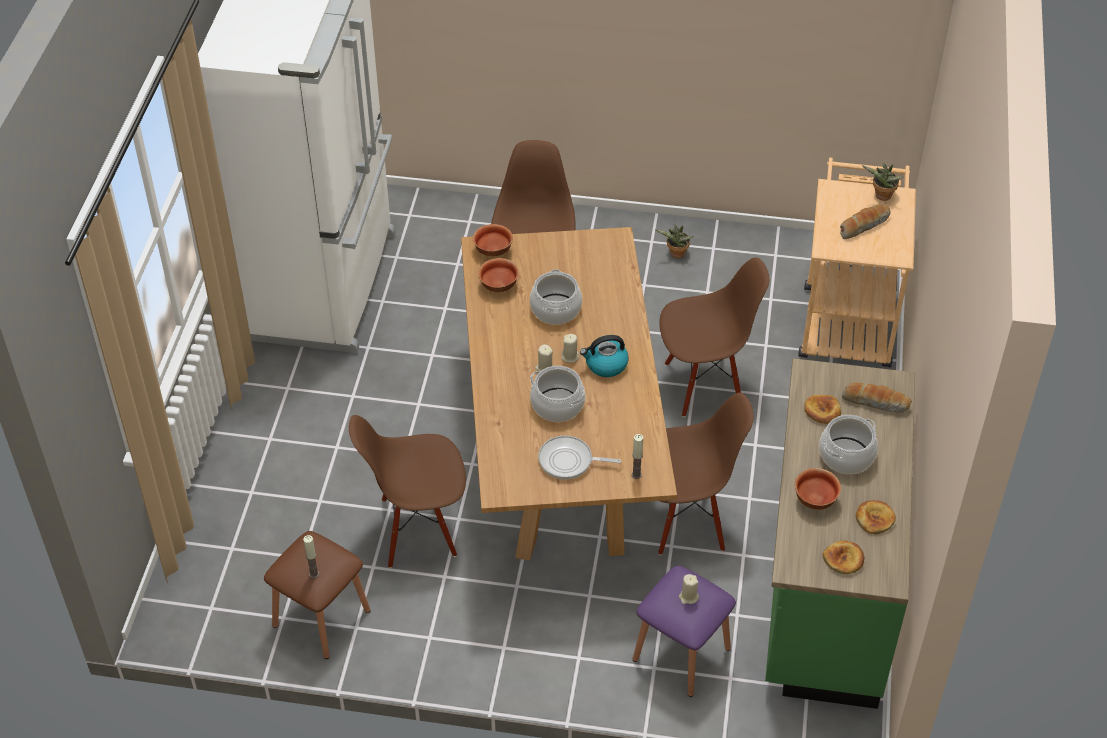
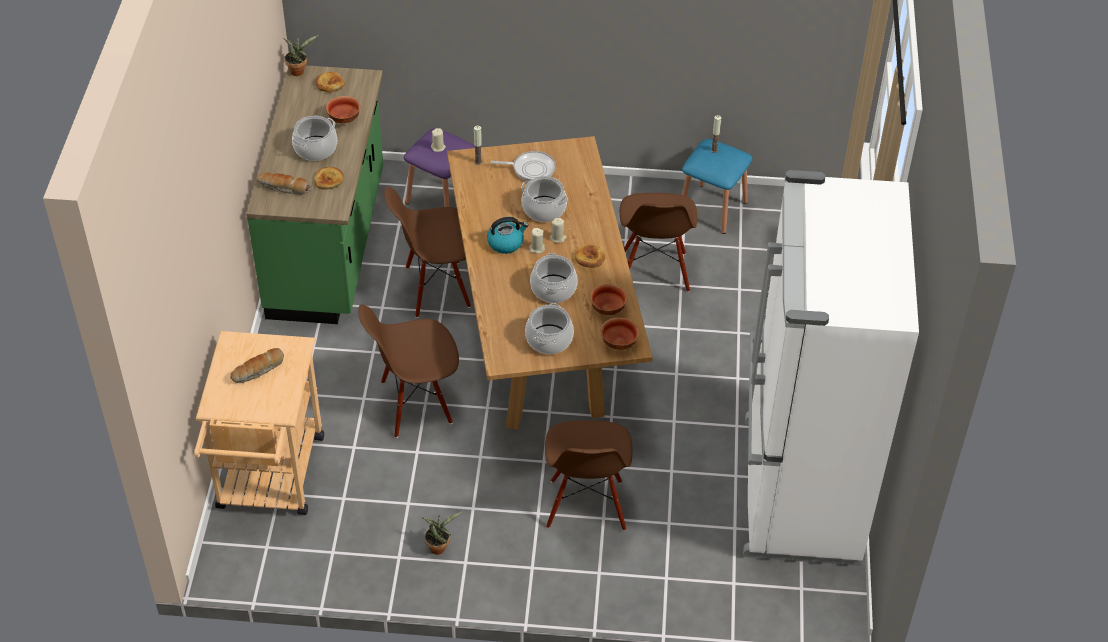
camera: 175 degrees right, 0 degrees up
(321, 618) = (712, 208): brown stool -> blue stool
(417, 529) = (654, 271): brown chair -> brown chair turned 105 degrees clockwise
(565, 257) = (549, 340): none -> cooking pot
(874, 518) = (302, 109): bread -> bread (589, 258)
(881, 197) = (233, 404): potted plant -> potted plant (299, 70)

